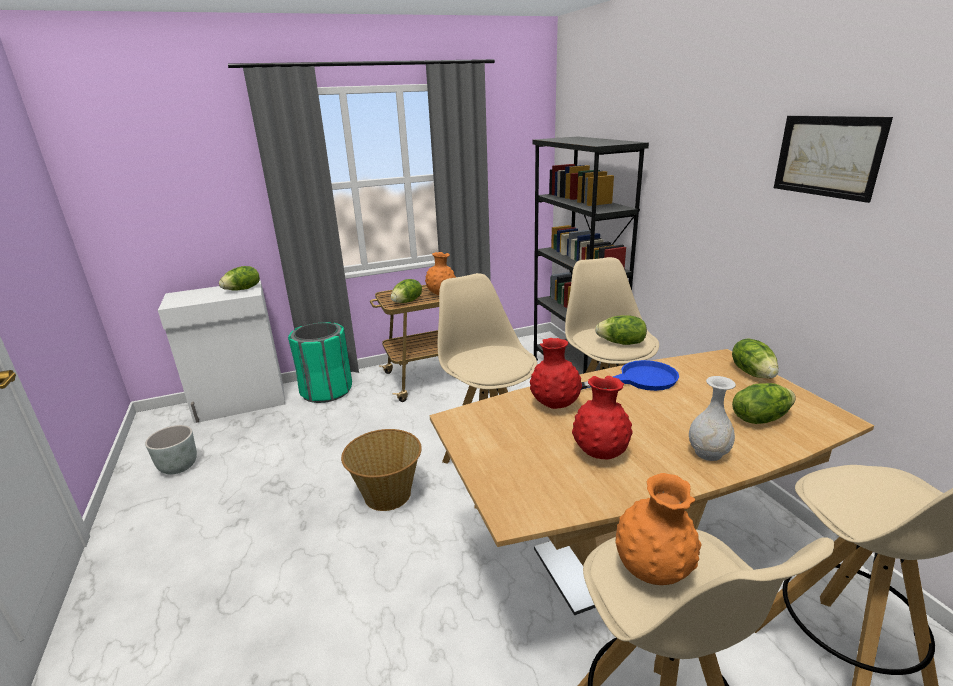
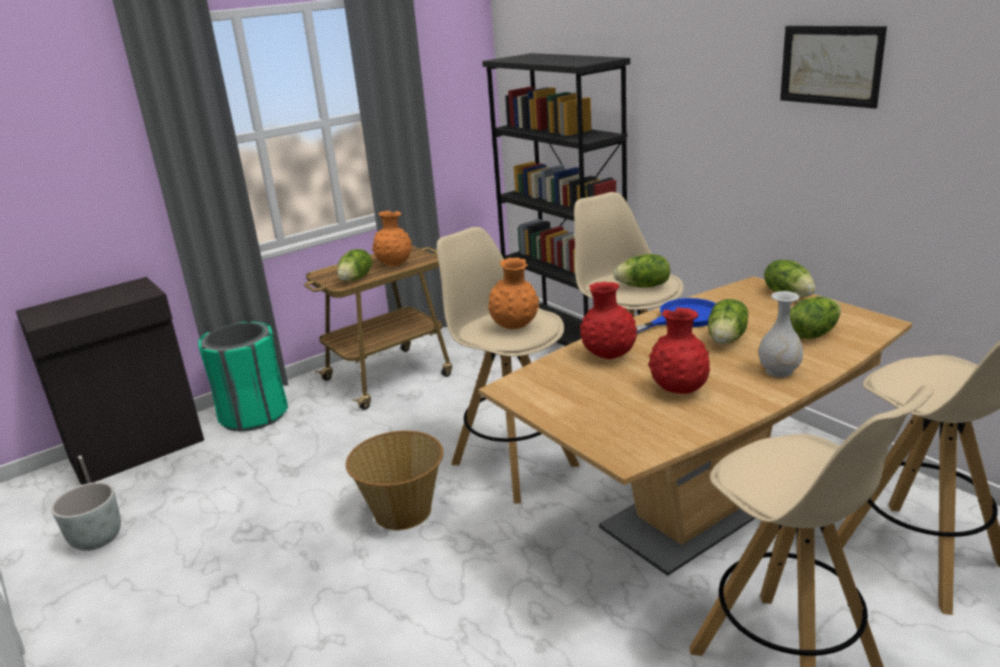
camera: 15 degrees left, 0 degrees up
(241, 403) = (138, 450): white cabinet -> black cabinet
(243, 289) = (132, 291): lettuce -> lettuce (727, 339)
(652, 570) = (775, 469): orange vase -> orange vase (515, 326)

